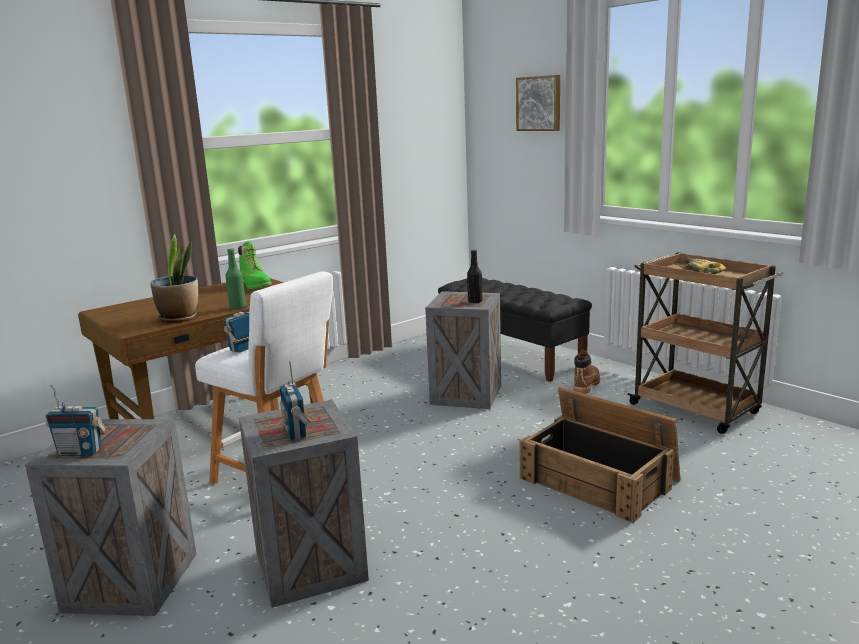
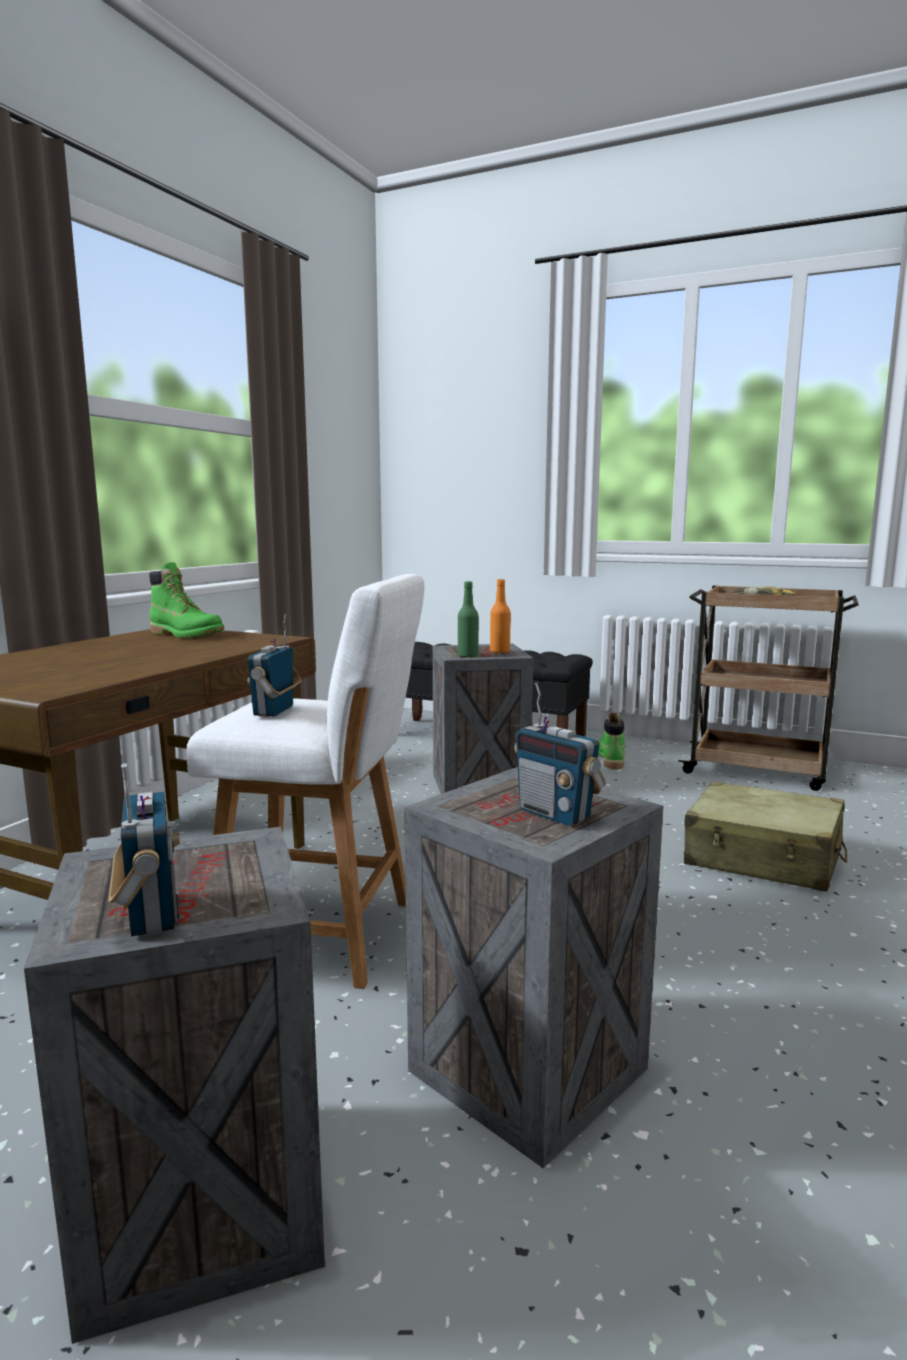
camera: 25 degrees left, 5 degrees down
(80, 452) = (150, 915): radio -> radio turned 90 degrees counterclockwise
(179, 318) = (118, 672): potted plant -> none
(237, 307) = (206, 655): green bottle -> green bottle (468, 656)
(475, 301) = (500, 651): black bottle -> orange bottle
(539, 103) = (499, 418): picture -> none
(586, 385) = (610, 759): brown boot -> green boot
(600, 479) = (763, 858): crate -> beige suitcase

